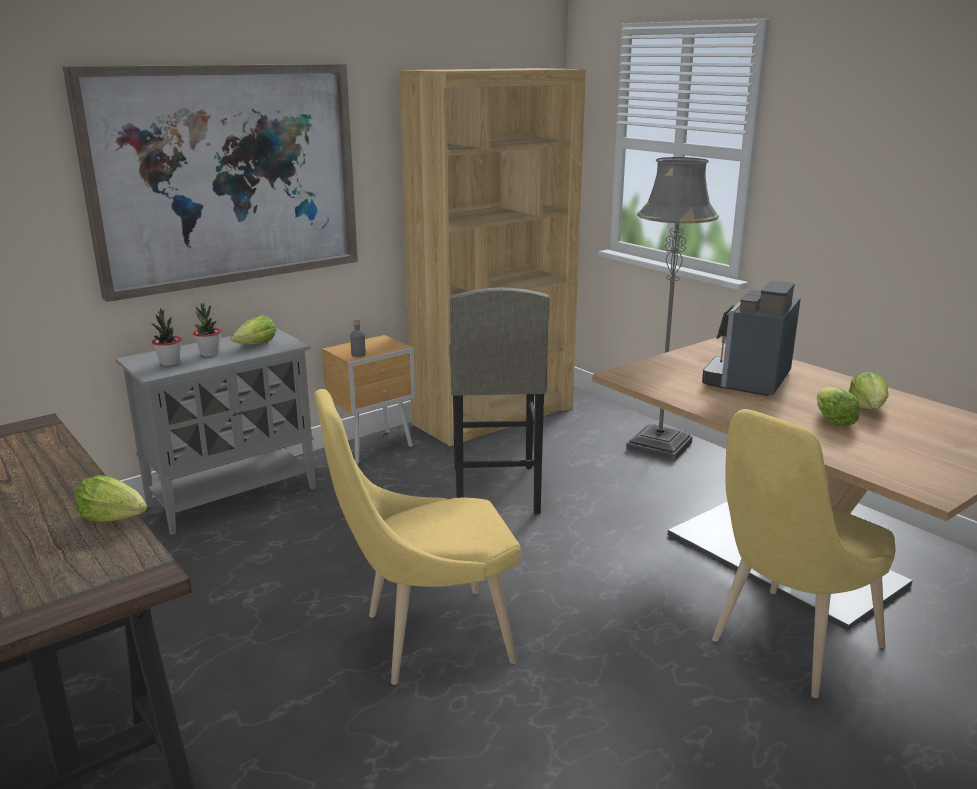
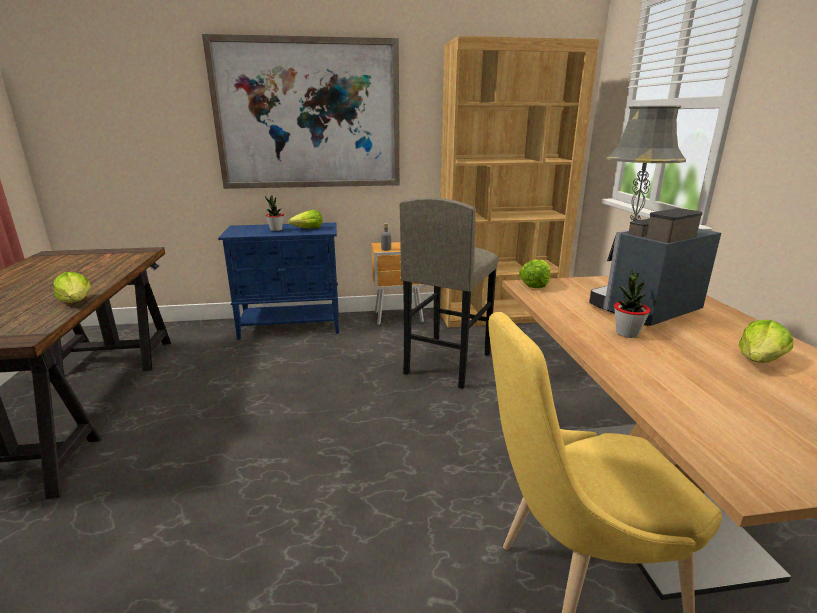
camera: 30 degrees right, 0 degrees up
(170, 363) = (248, 231): potted plant -> potted plant (627, 333)
(234, 496) = (291, 326): grey cabinet -> blue cabinet
(427, 639) = (291, 452): yellow chair -> none
(832, 419) = (697, 362): lettuce -> lettuce (535, 284)

